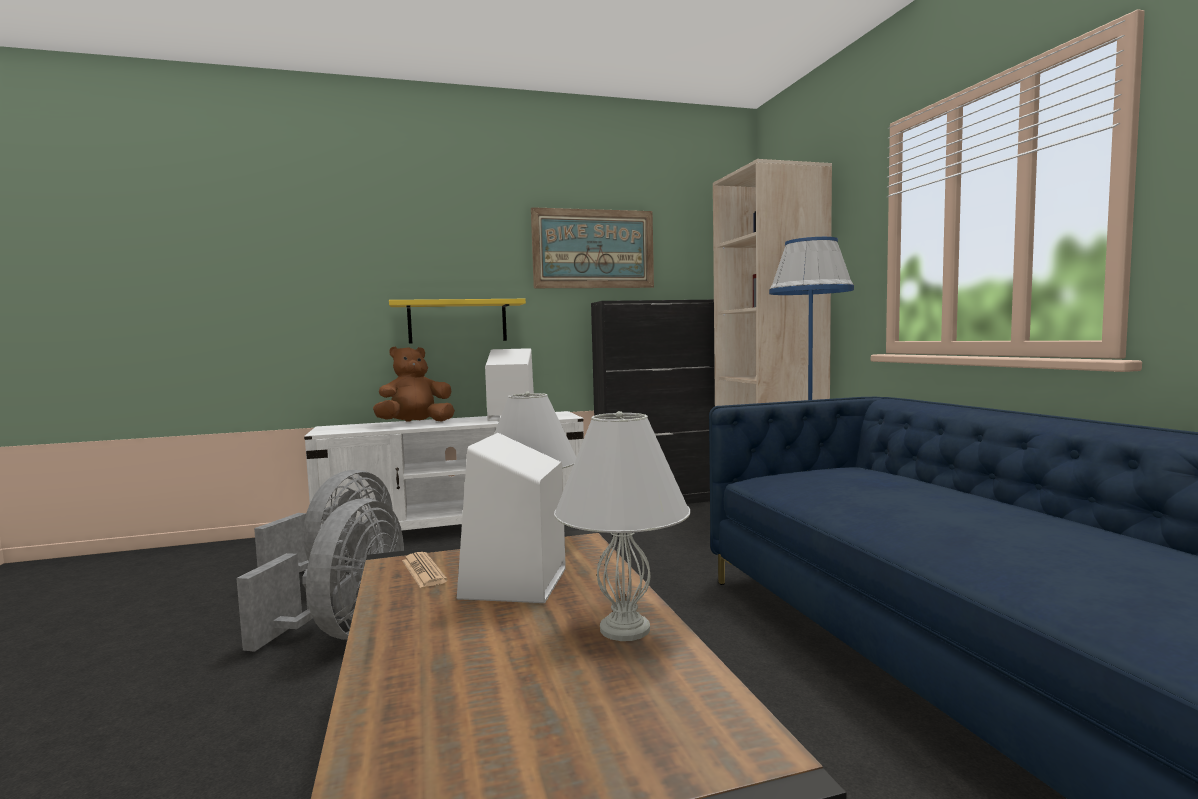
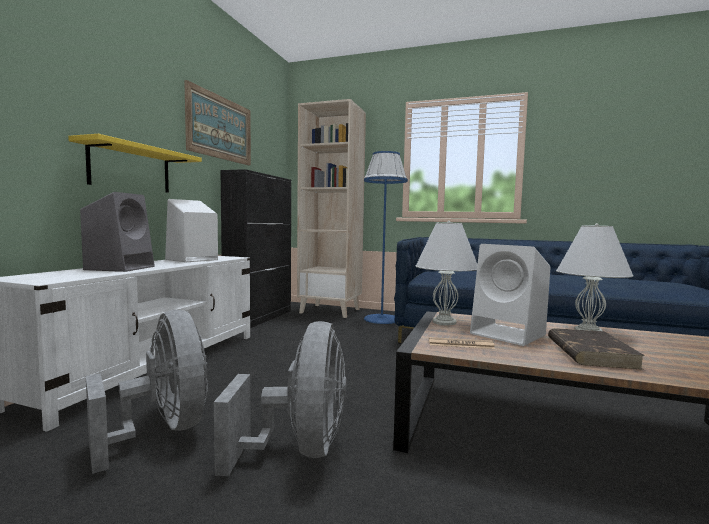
camera: 55 degrees left, 0 degrees up
(345, 633) = (300, 449): grey fan -> grey fan turned 45 degrees clockwise
(415, 423) = (121, 268): brown plush toy -> grey speaker
(469, 640) = (590, 352): none -> brown book

